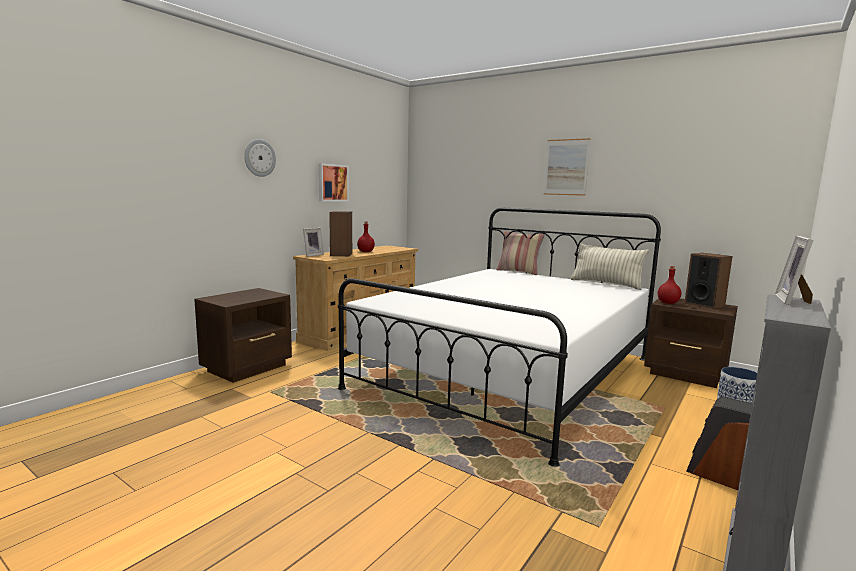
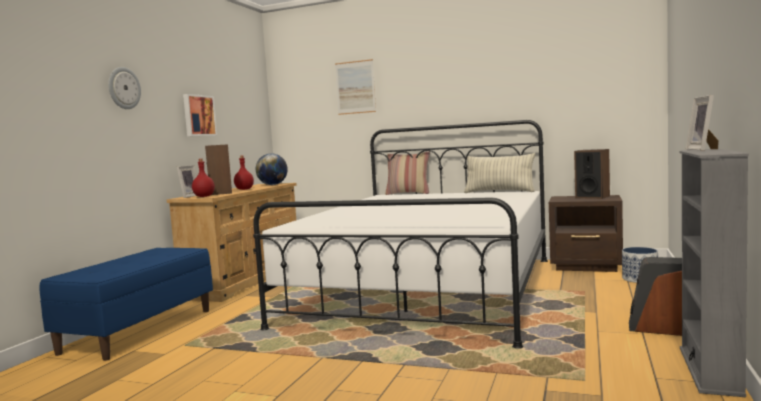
camera: 15 degrees left, 5 degrees down
(248, 368) = (139, 330): brown nightstand -> blue bench
(395, 249) = (272, 185): none -> globe
(566, 167) = (443, 83): picture -> picture (355, 87)
(667, 303) = (561, 199): red bottle -> red bottle (203, 196)

